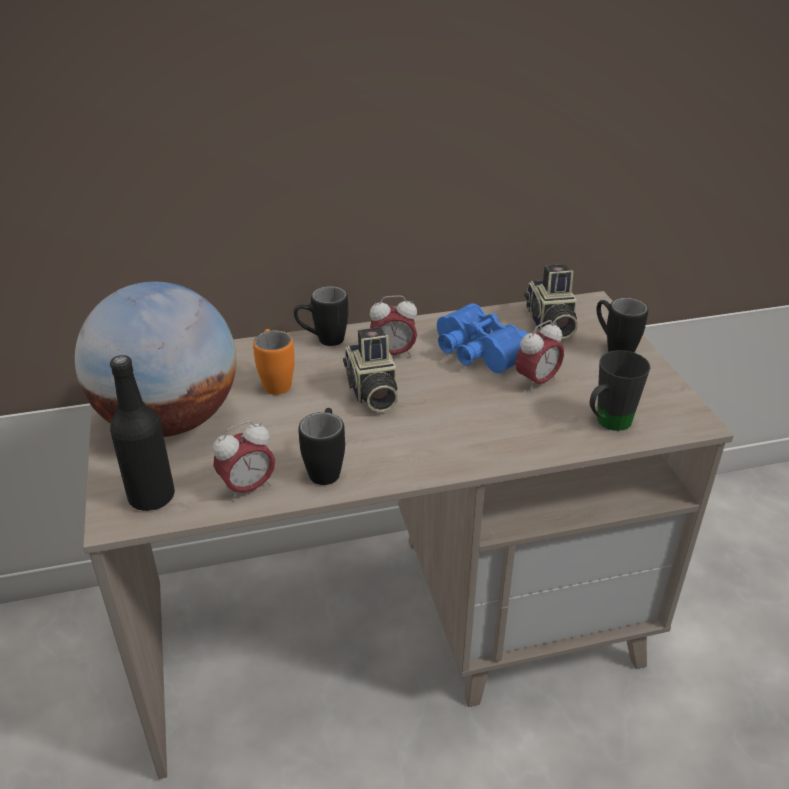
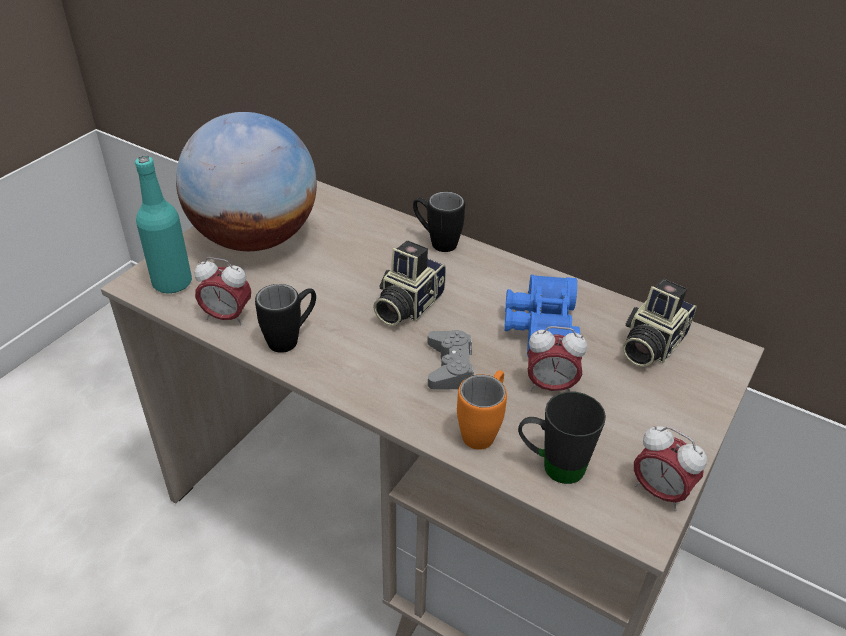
camera: 45 degrees right, 5 degrees up
(151, 497) = (172, 283): black bottle -> turquoise bottle
(275, 381) = (357, 253): orange mug -> orange mug (483, 429)
(393, 354) = (471, 285): alarm clock -> alarm clock (659, 492)
(463, 411) = (450, 366): none -> grey game controller
(613, 348) = (677, 406): black mug -> none

